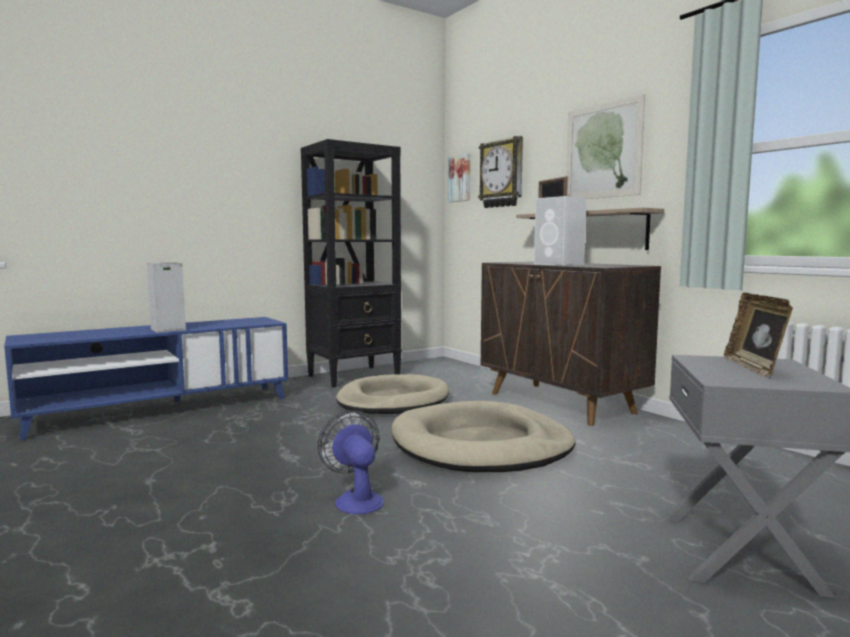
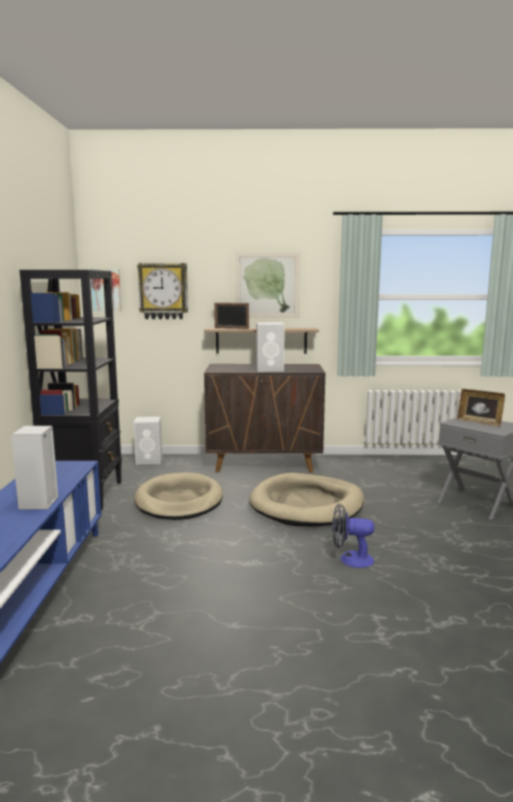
camera: 55 degrees left, 5 degrees up
(468, 371) = (150, 460): none -> white speaker

